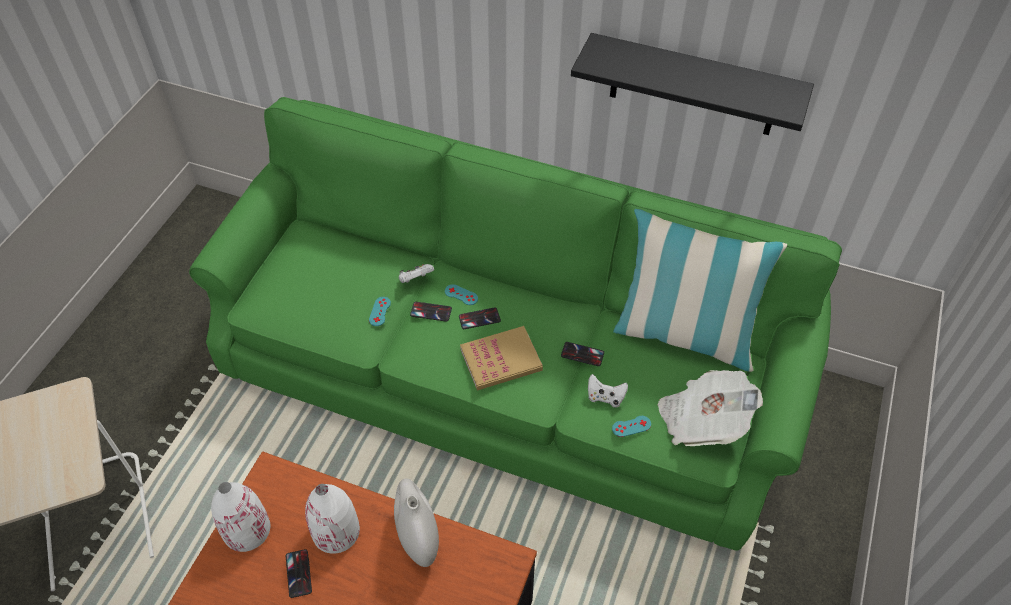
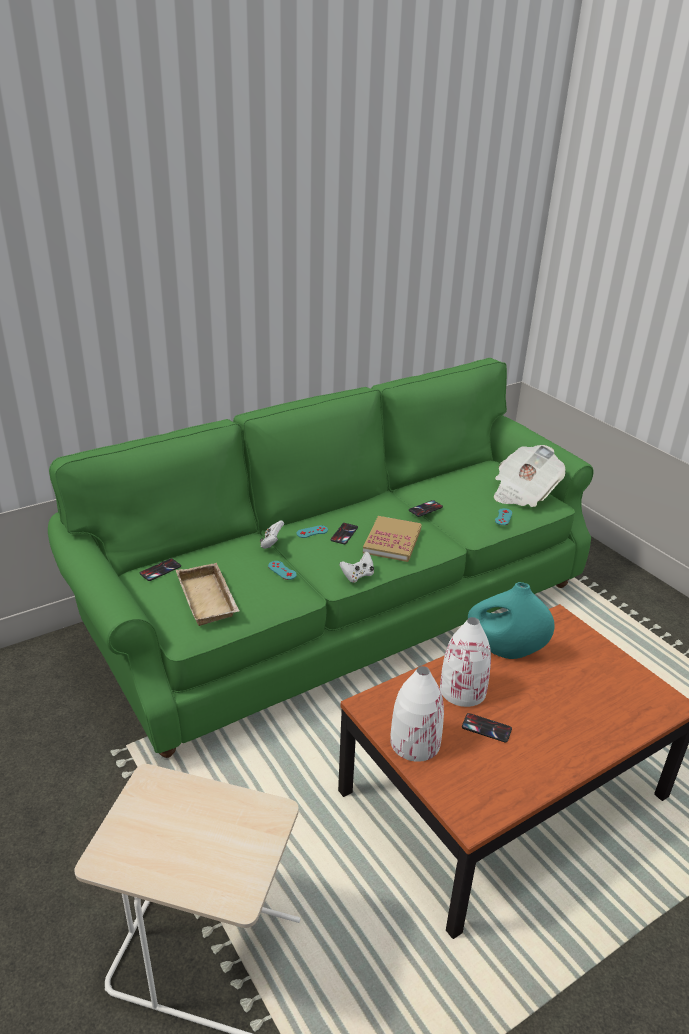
camera: 55 degrees left, 20 degrees down
(302, 292) = (210, 599): none -> beige tray
(418, 537) = (505, 650): white vase -> turquoise vase
(431, 312) = (311, 550): phone -> phone (160, 570)
(605, 397) = (470, 515): white game controller -> white game controller (357, 576)
(684, 335) = (451, 471): pillow -> none
(693, 86) = (377, 291): black shelf -> none

